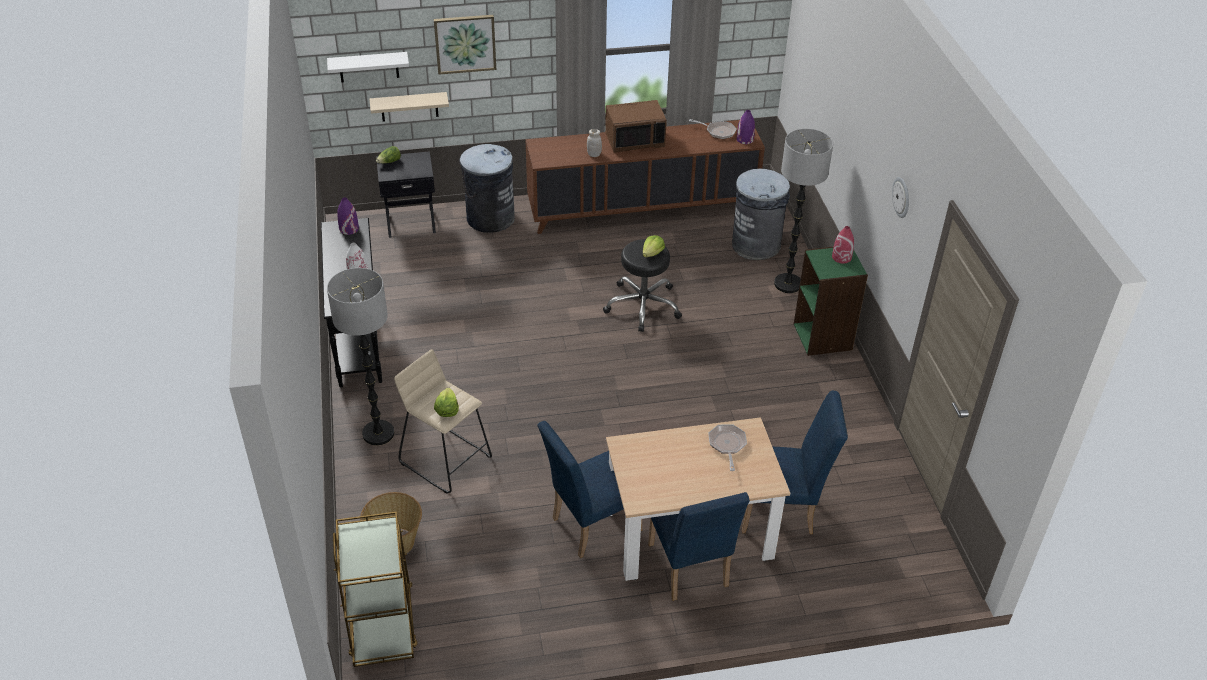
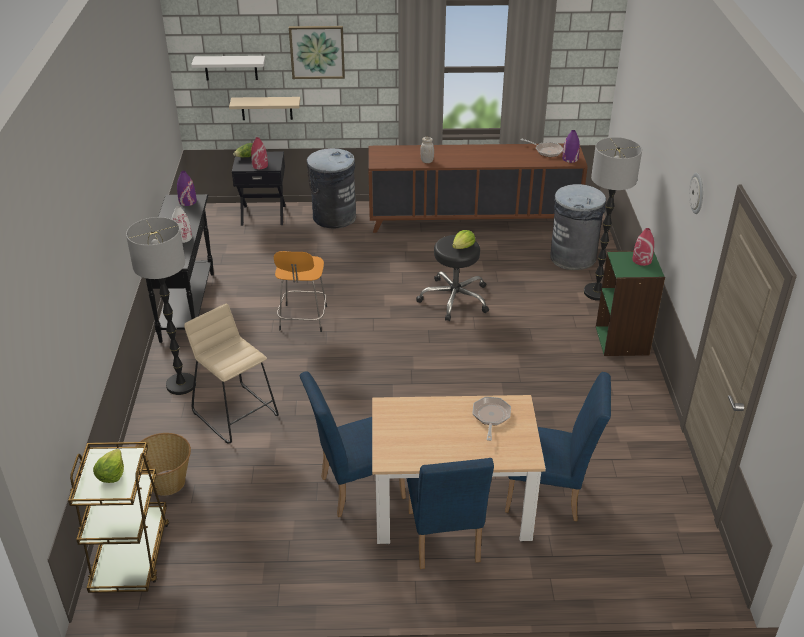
camera: 10 degrees right, 5 degrees down
(408, 171) = (260, 165): none -> red vase
(447, 409) = (231, 360): lettuce -> lettuce (111, 474)
(488, 345) = (303, 319): none -> orange stool
(635, 140) = (467, 153): brown microwave -> none

